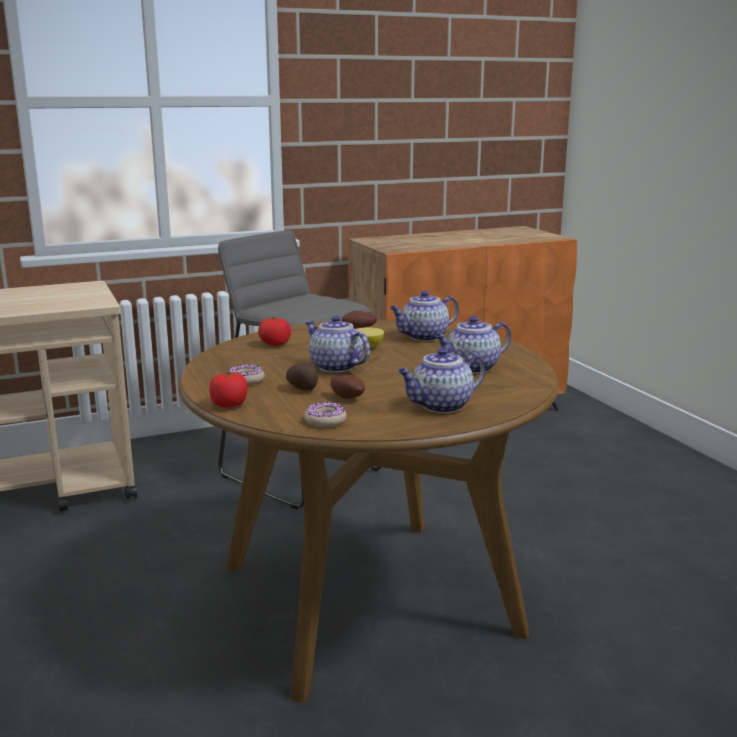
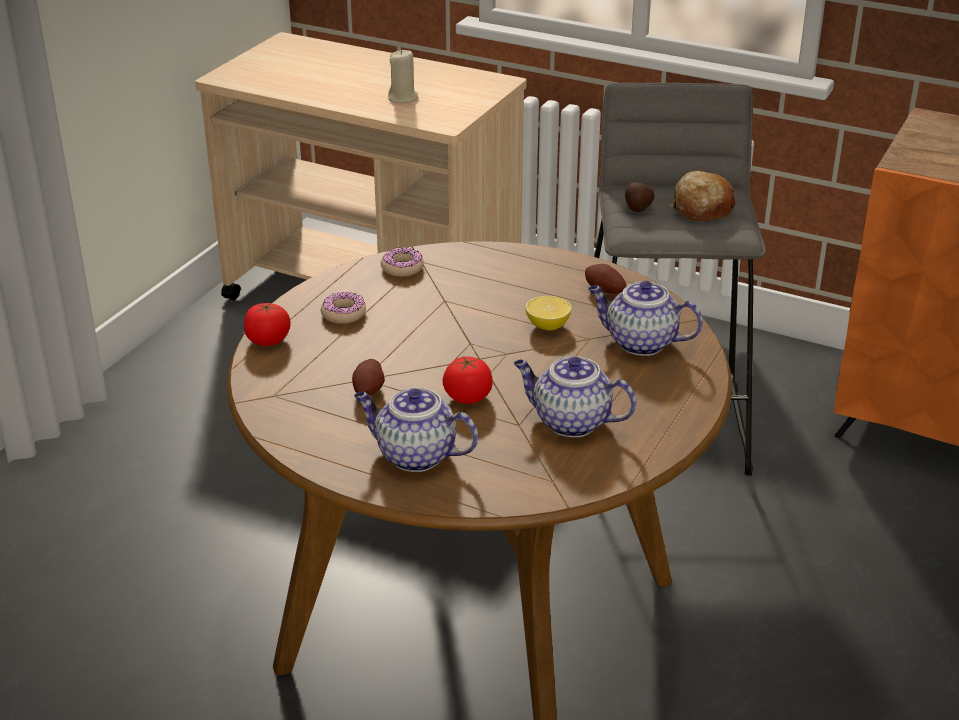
camera: 50 degrees right, 15 degrees up
(41, 302) = (403, 98): none -> beige candle
(275, 344) = (473, 272): tomato -> tomato (468, 396)
(303, 388) = (361, 355): potato -> potato (637, 208)
(312, 301) = (701, 208): none -> bread
(325, 421) = (289, 409): donut -> donut (402, 268)
(335, 367) = (449, 340): teapot -> none

